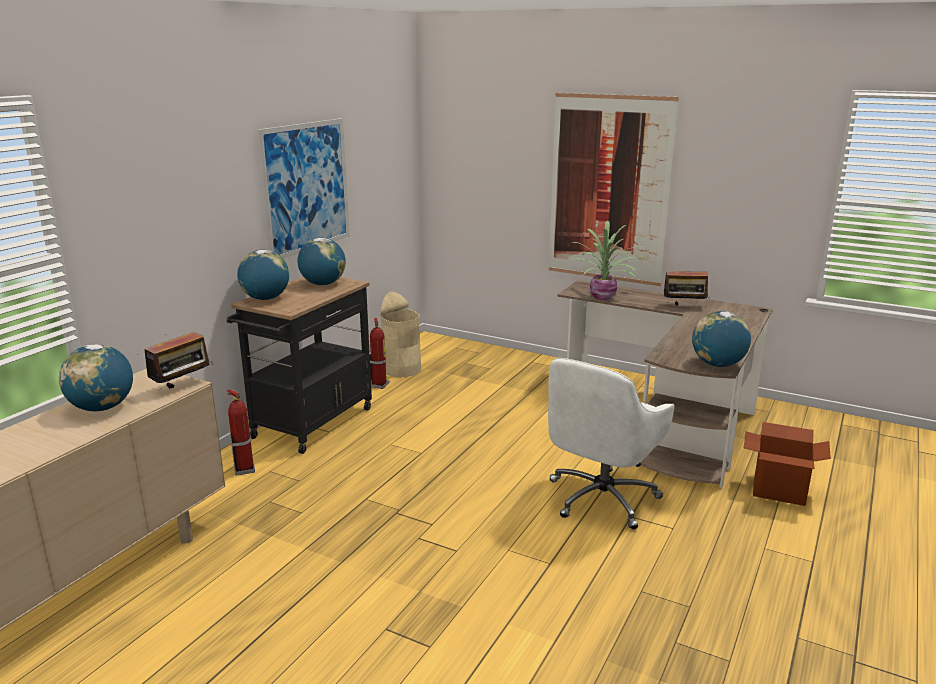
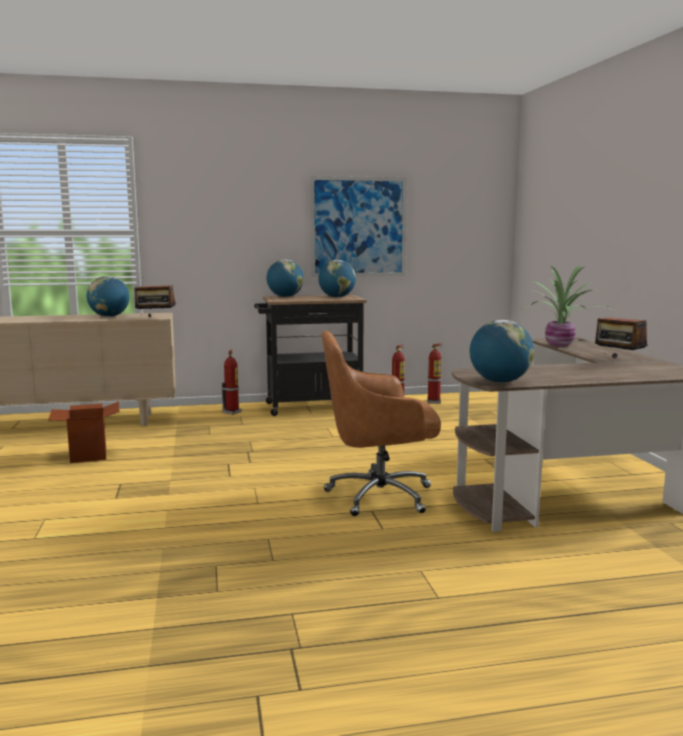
camera: 50 degrees right, 10 degrees down
(402, 369) = (434, 402): beige trash can -> fire extinguisher
(601, 498) = (379, 495): white office chair -> brown office chair
(608, 190) = (620, 241): picture -> none
(778, 491) = (545, 556): cardboard box -> cardboard box (88, 455)

